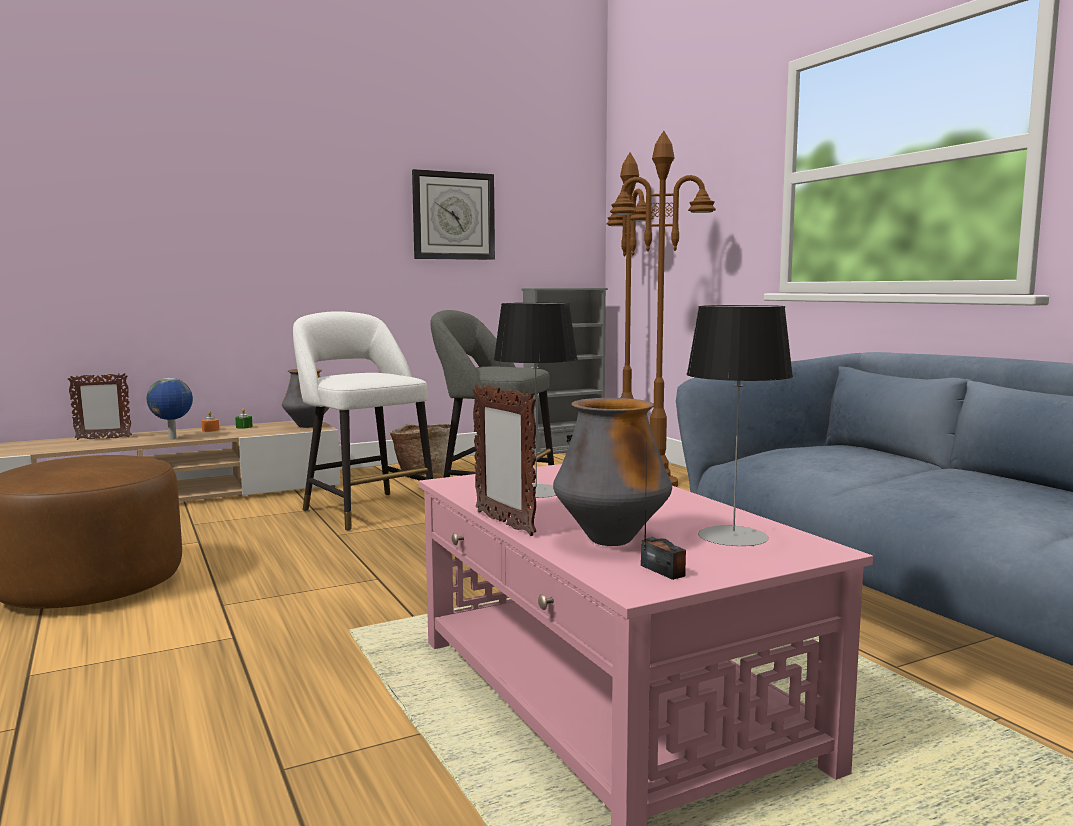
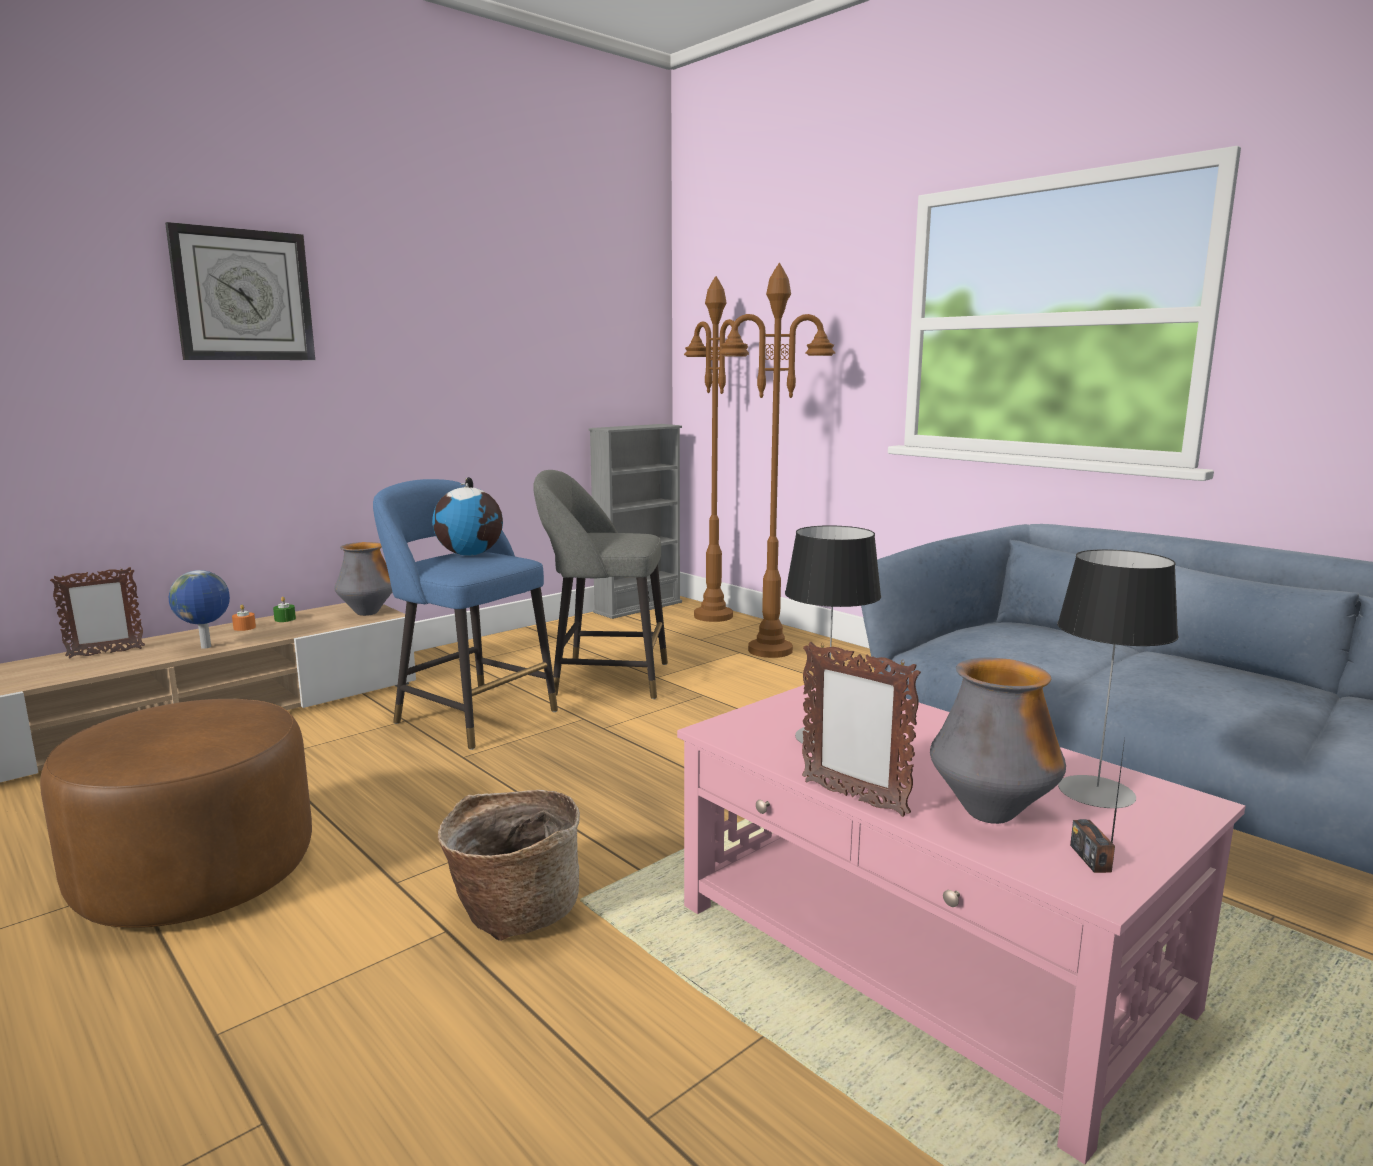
camera: 15 degrees left, 5 degrees up
(365, 509) = (470, 715): white stool -> blue stool
(370, 372) = (470, 554): none -> globe
(422, 474) = (501, 655): basket -> basket (513, 912)
(453, 216) = (513, 346): wall clock -> wall clock (243, 295)
(662, 571) = (1090, 858): radio -> radio turned 135 degrees counterclockwise

